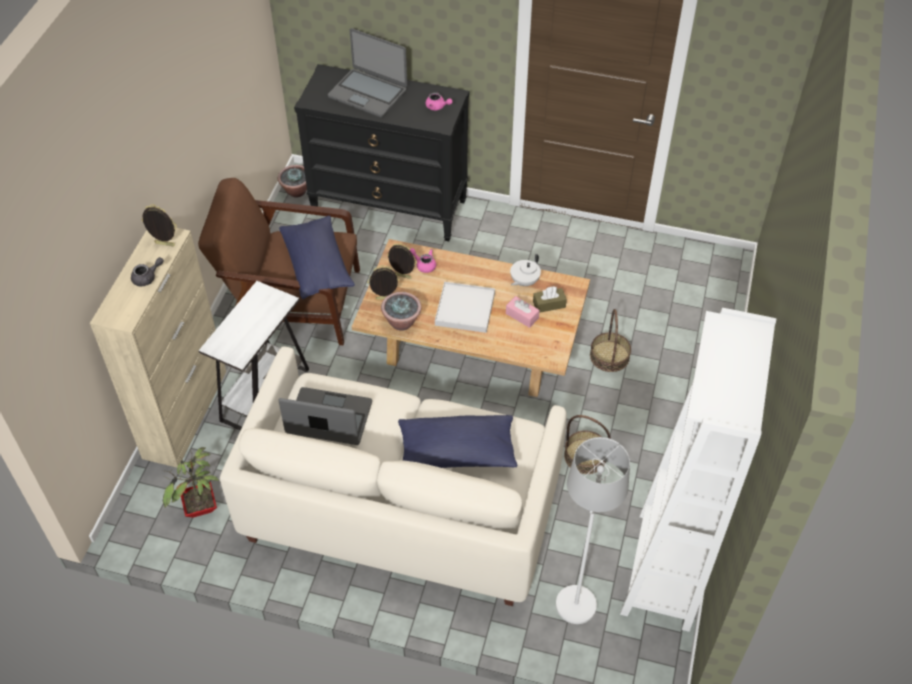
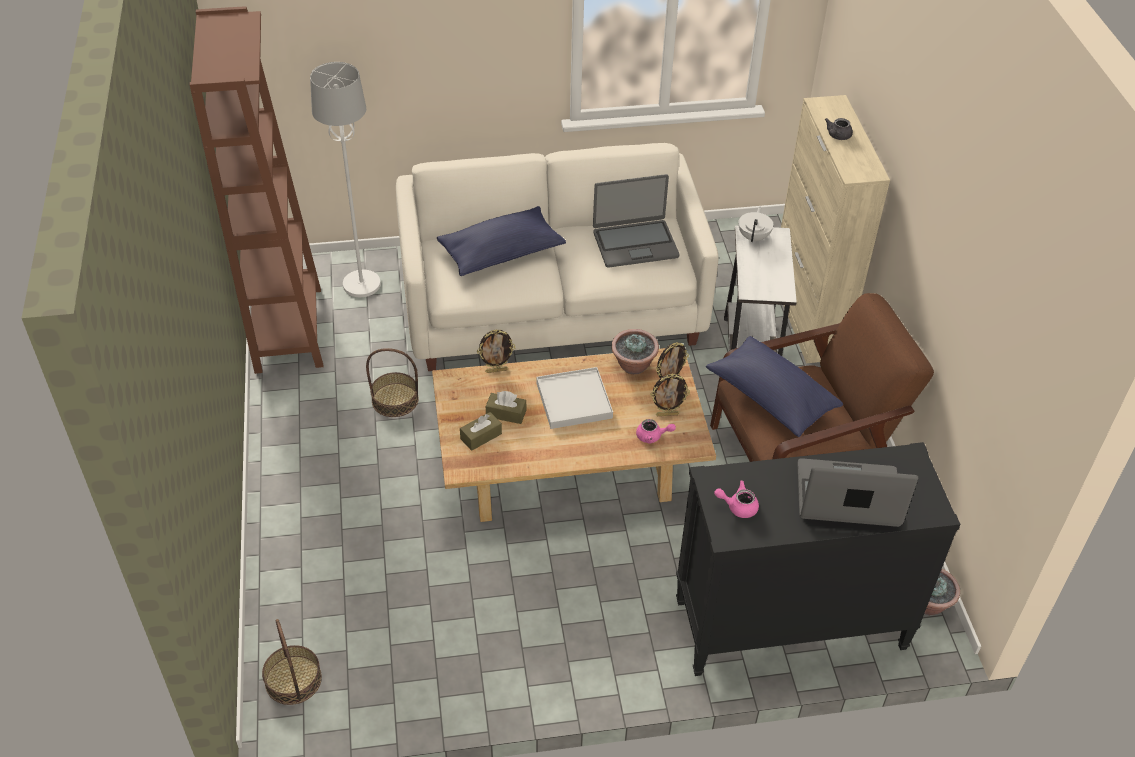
camera: 155 degrees right, 5 degrees down
(164, 245) = (854, 164): picture frame -> picture frame (496, 370)
(201, 509) = (724, 255): potted plant -> none
(522, 316) = (506, 413): pink tissue box -> brown tissue box
(524, 281) = (523, 454): white teapot -> white teapot (754, 237)
(609, 356) = (404, 513): basket -> basket (293, 680)
(664, 570) = (288, 330): white bookcase -> brown bookcase

